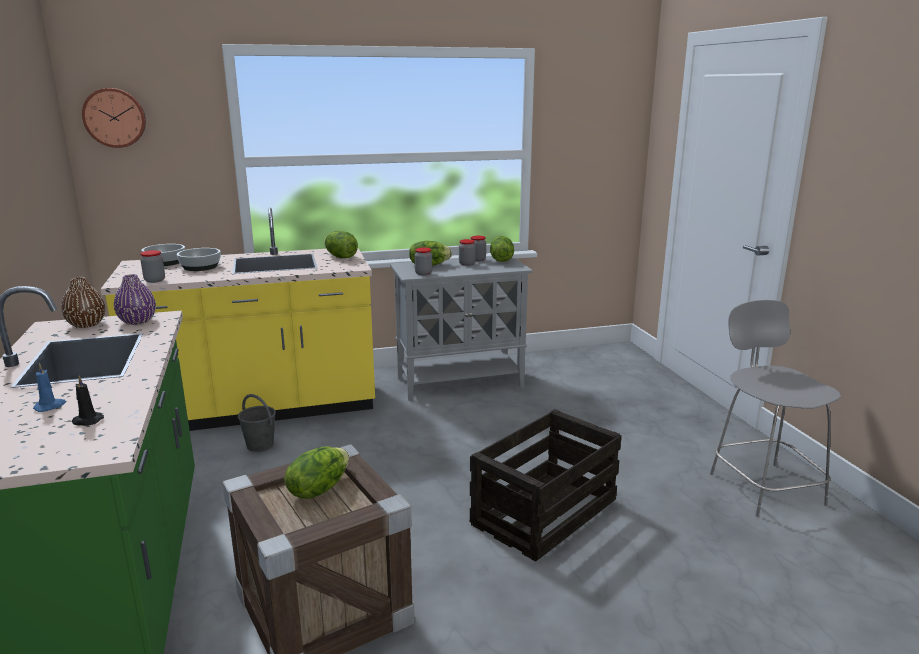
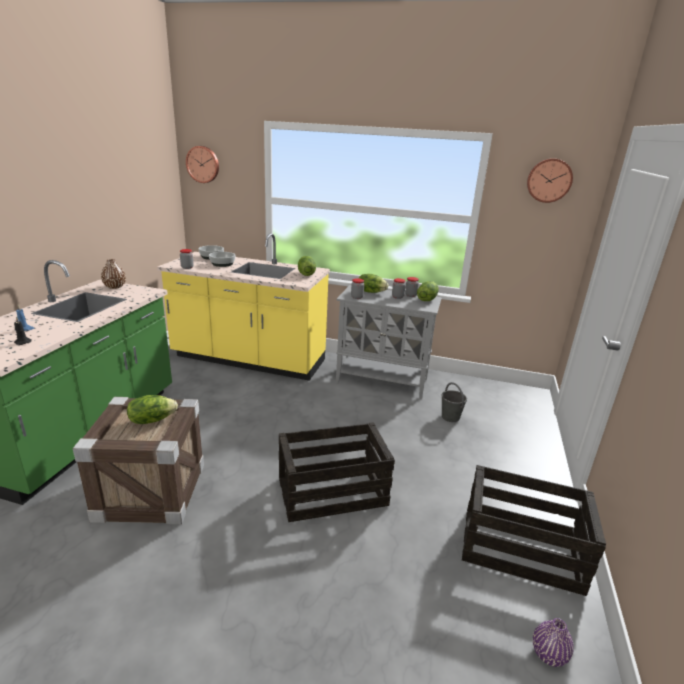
camera: 30 degrees right, 5 degrees up
(137, 321) = (137, 291): purple vase -> purple vase (548, 654)
(260, 445) = (226, 382): grey bucket -> grey bucket (450, 417)
(599, 98) = (549, 180): none -> wall clock
(763, 486) = (522, 550): grey chair -> crate

